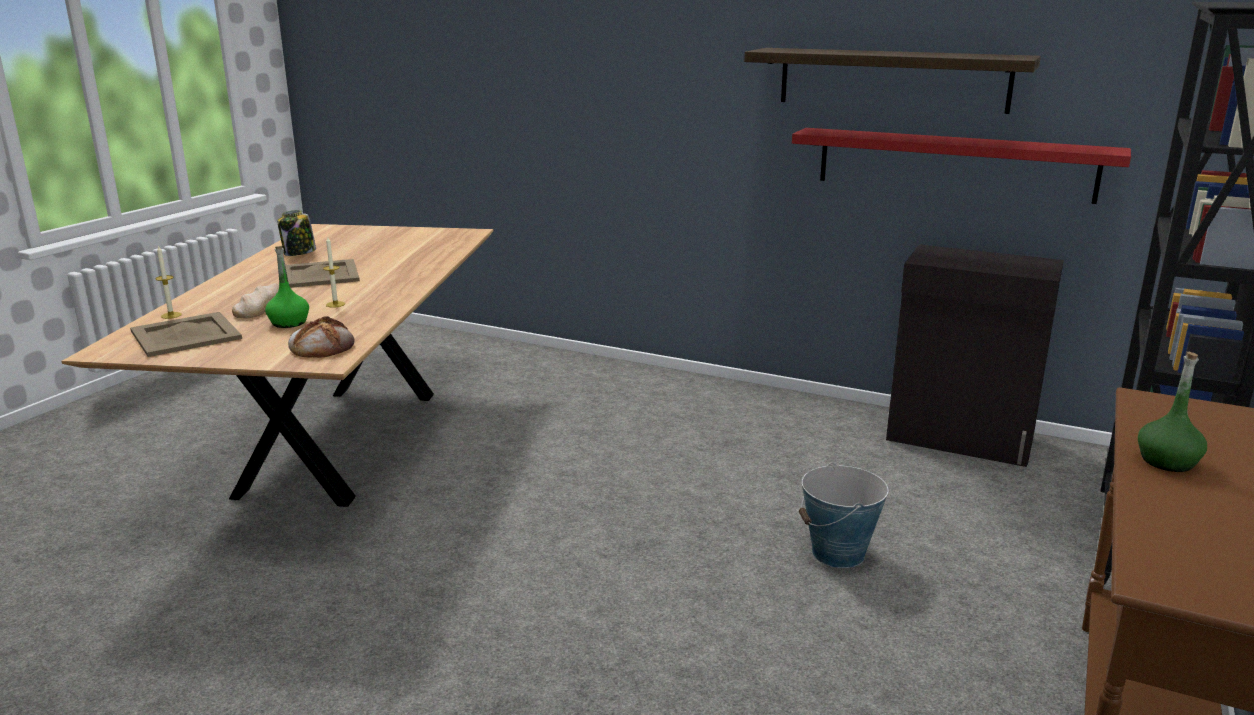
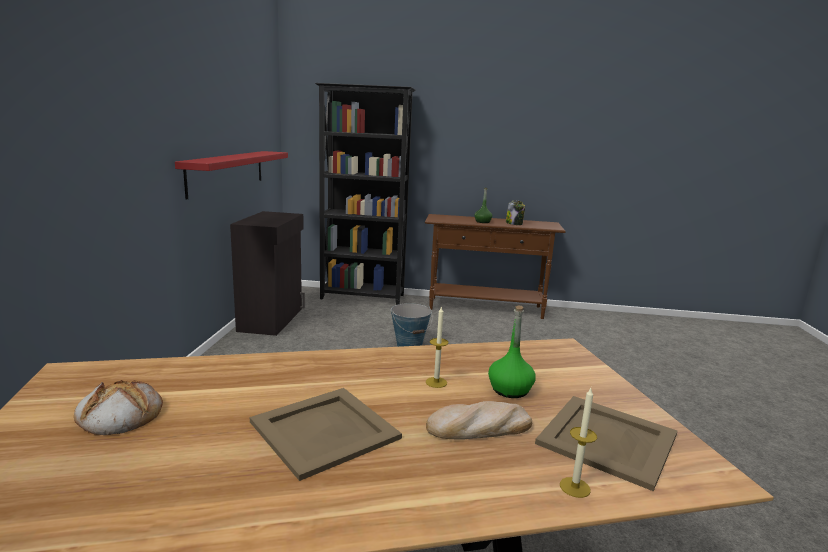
camera: 110 degrees left, 5 degrees down
(299, 253) = (181, 503): jar -> jar (514, 223)
(322, 346) = (541, 357): bread -> bread (119, 414)
(892, 79) = (203, 121): shelf -> none

